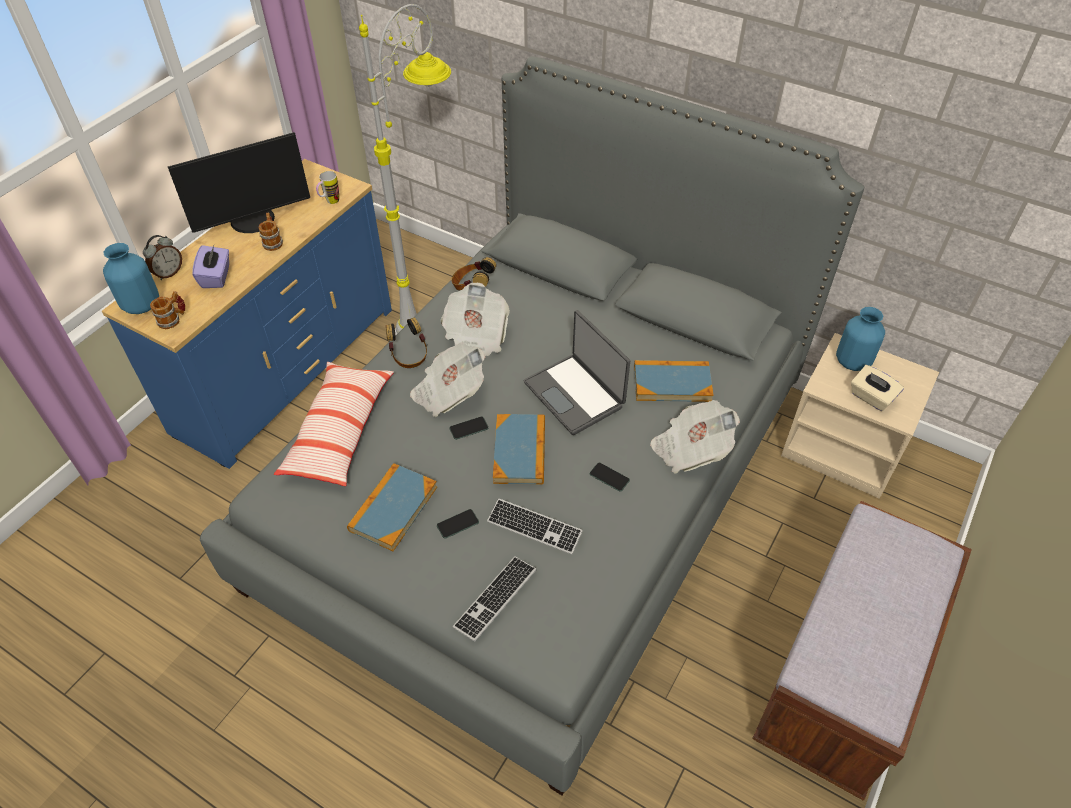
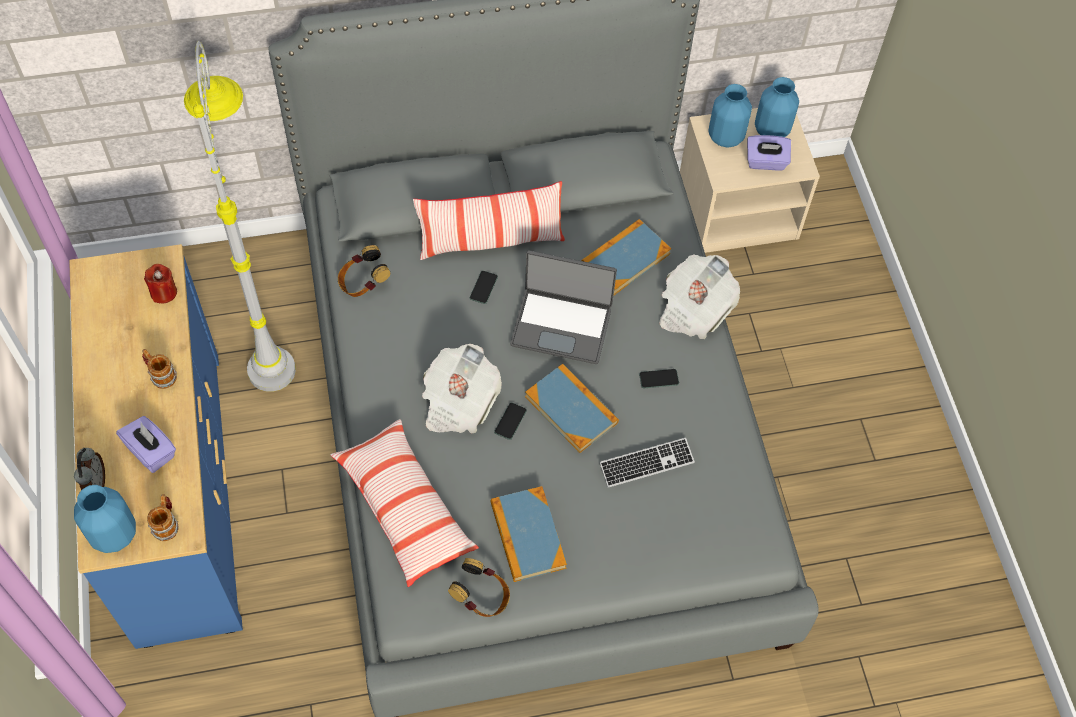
camera: 45 degrees left, 10 degrees up
(253, 221) = (109, 367): monitor -> none
(330, 202) = (163, 292): mug -> red candle
(409, 355) = (383, 393): headphones -> headphones (482, 597)
(457, 524) = (588, 507): phone -> phone (483, 287)
(475, 337) = (422, 332): newspaper -> none
(495, 599) = (677, 540): keyboard -> none
(585, 313) = (490, 241): none -> pillow
(841, 676) = (886, 405): brown bench -> none
(871, 397) = (765, 162): beige tissue box -> purple tissue box
(899, 379) = (771, 130): none -> blue vase

